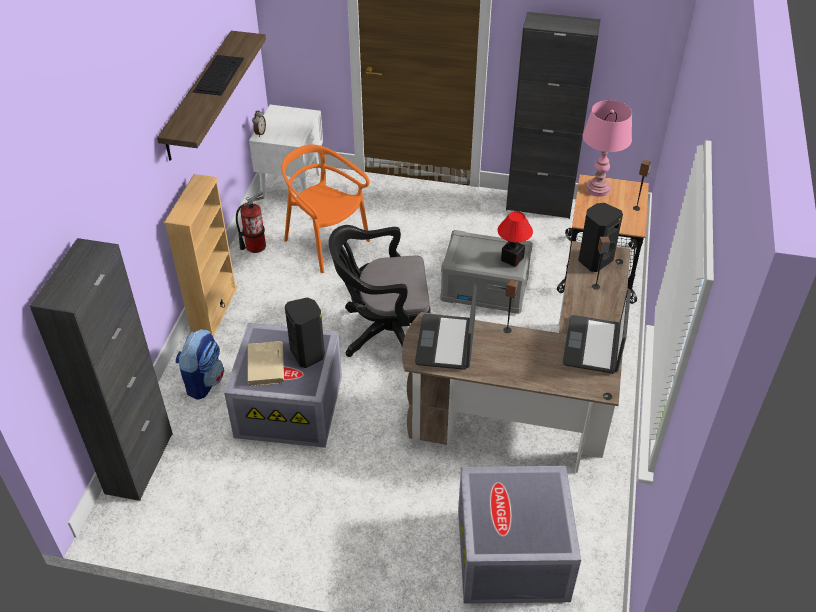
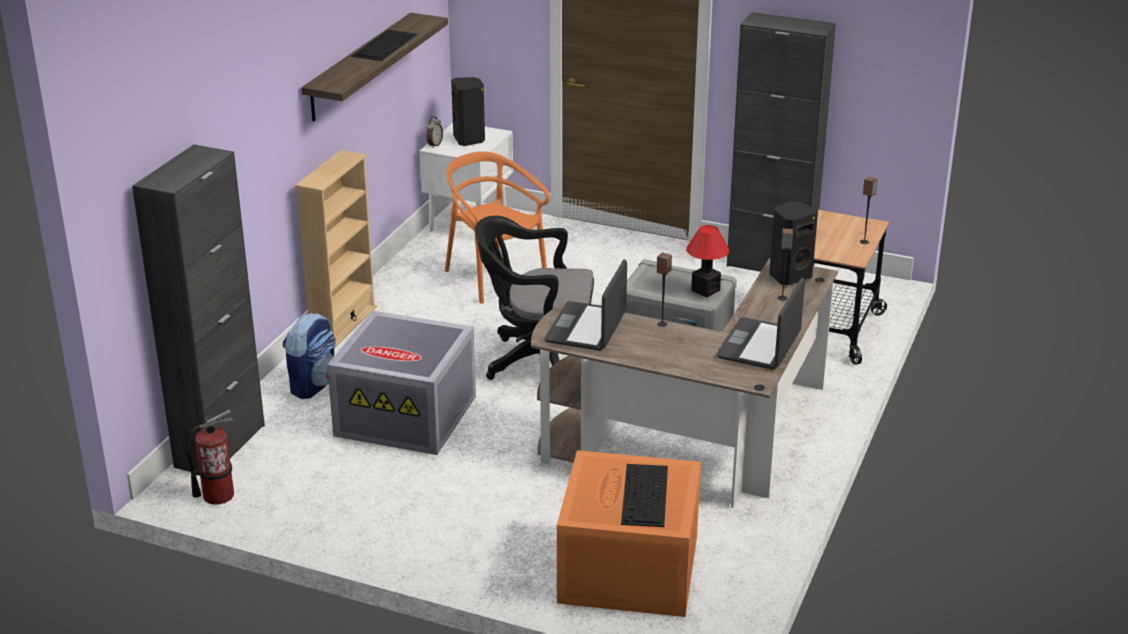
camera: 10 degrees right, 15 degrees down
(255, 246) = (408, 273): fire extinguisher -> fire extinguisher (218, 495)
(266, 366) = (381, 347): beige book -> none
(308, 354) = (432, 342): black speaker -> black speaker (469, 140)
(514, 556) = (630, 571): grey storage box -> orange storage box
(531, 513) = (645, 495): none -> keyboard
(598, 189) = (823, 221): pink table lamp -> none

